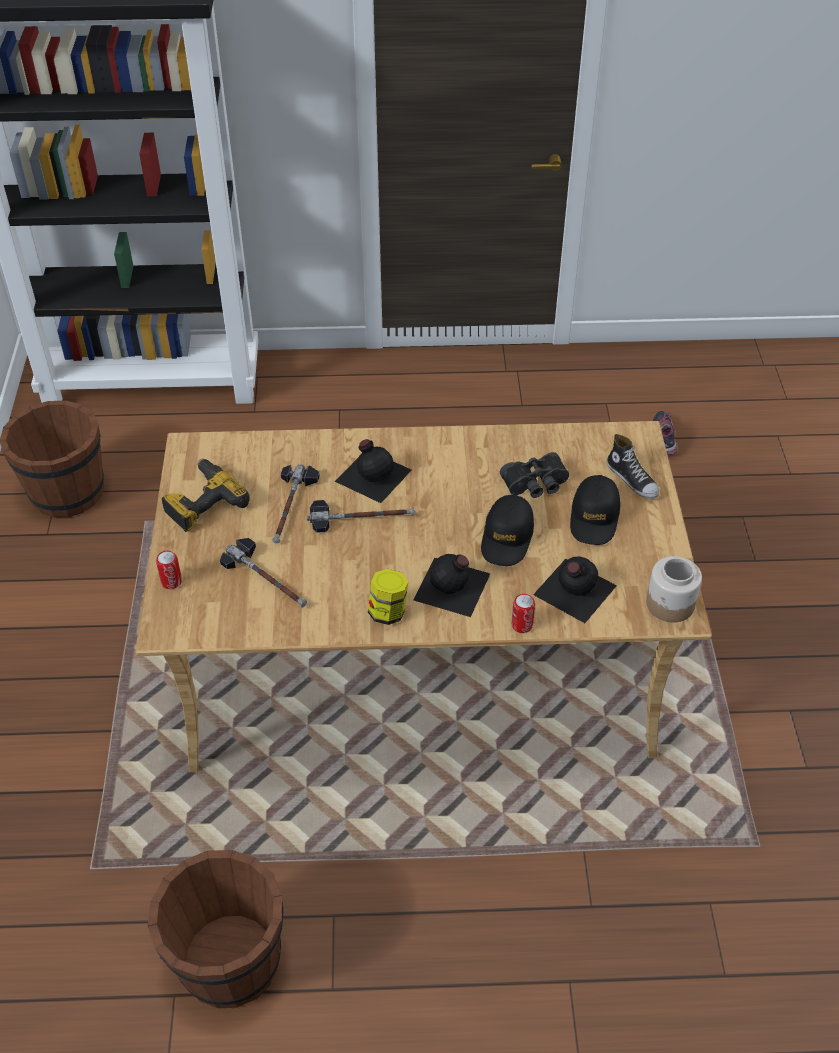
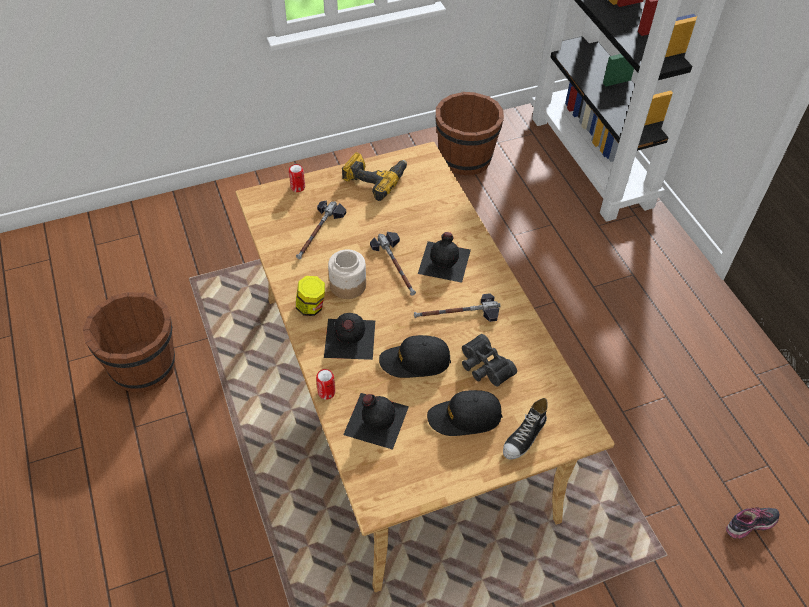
camera: 70 degrees right, 5 degrees up
(291, 507) = (390, 225): hammer -> hammer (457, 314)
(670, 604) = (386, 494): jar -> jar (347, 285)

